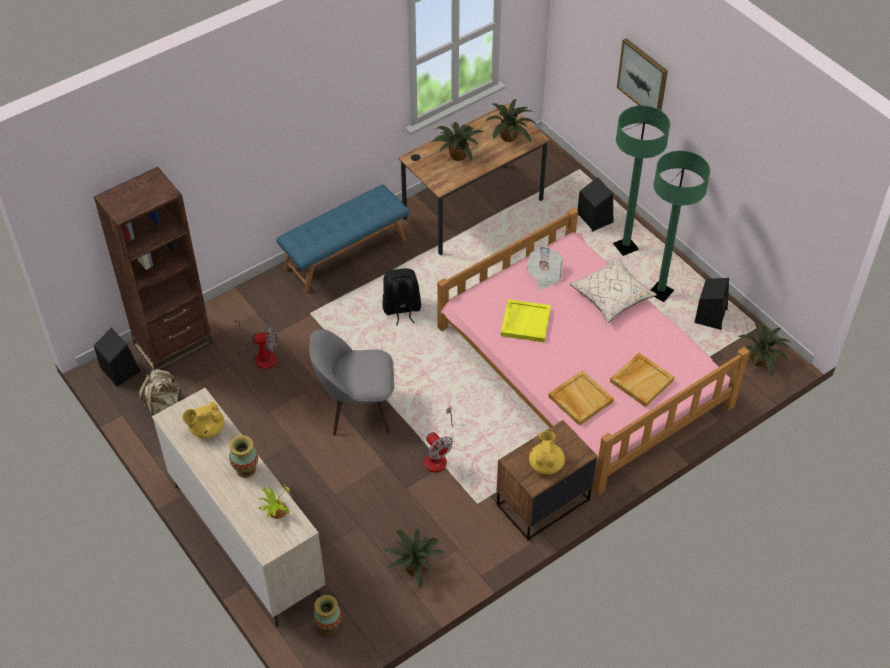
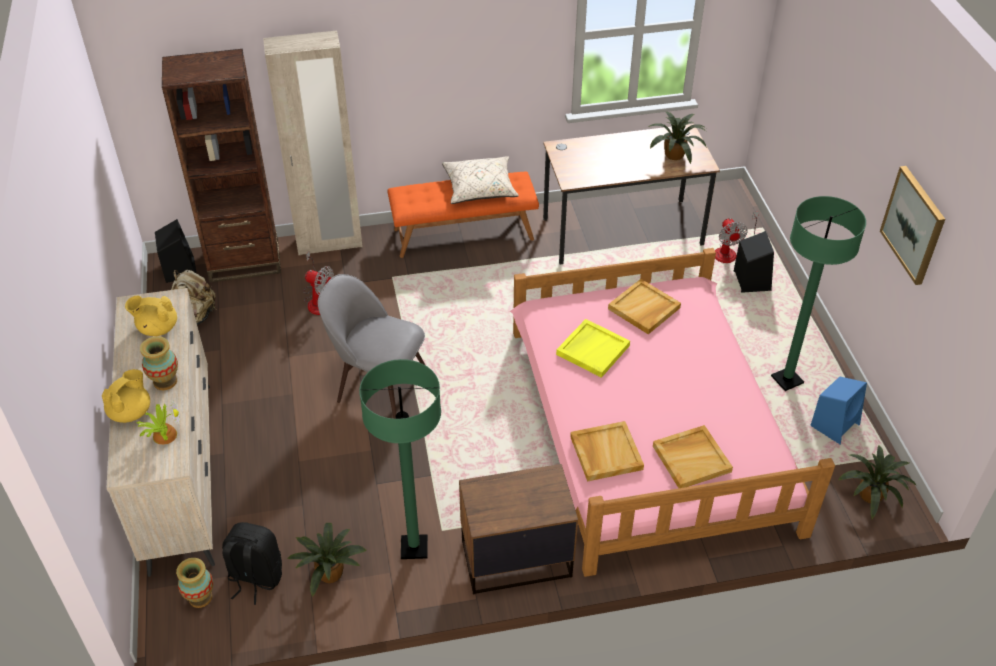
camera: 25 degrees right, 5 degrees down
(236, 301) = (329, 243): none -> beige wardrobe
(345, 254) = (463, 233): blue bench -> orange bench
(401, 309) = (486, 303): black backpack -> black backpack (255, 577)
(438, 455) = (431, 463): fan -> fan (730, 251)
(457, 155) = (606, 156): potted plant -> none
(544, 275) = (644, 309): newspaper -> beige tray
(546, 464) = (510, 506): yellow teapot -> yellow teapot (131, 412)
(612, 296) = (709, 356): beige pillow -> beige pillow (480, 188)
(625, 247) = (771, 320): green floor lamp -> green floor lamp (414, 548)
(643, 78) = (837, 115): picture -> picture (913, 225)
(710, 315) = (835, 424): black speaker -> blue speaker

